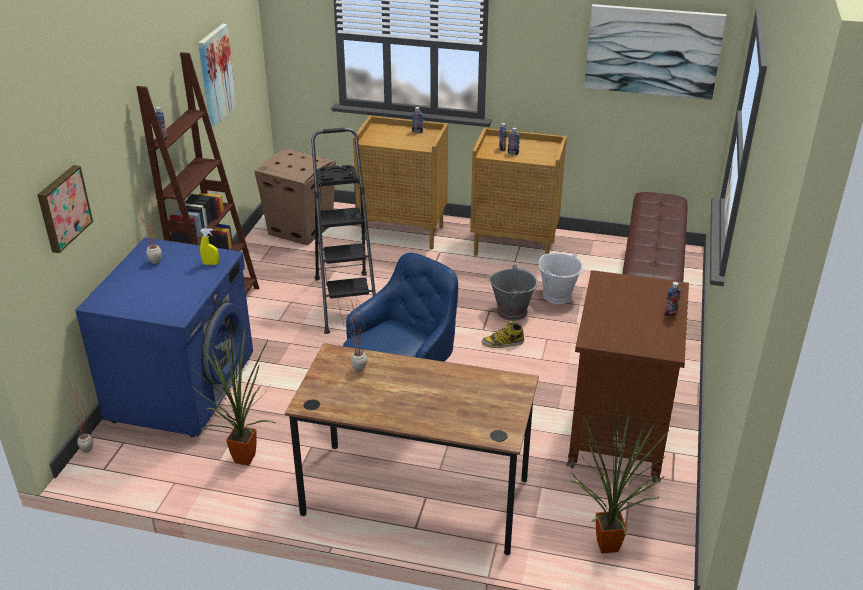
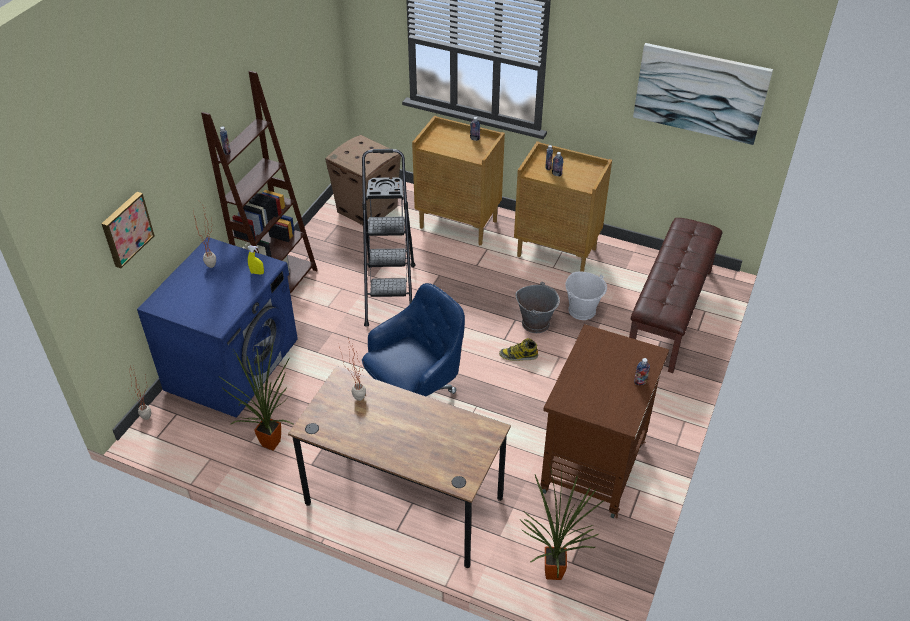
camera: 10 degrees right, 10 degrees up
(216, 75) = (288, 79): picture -> none

